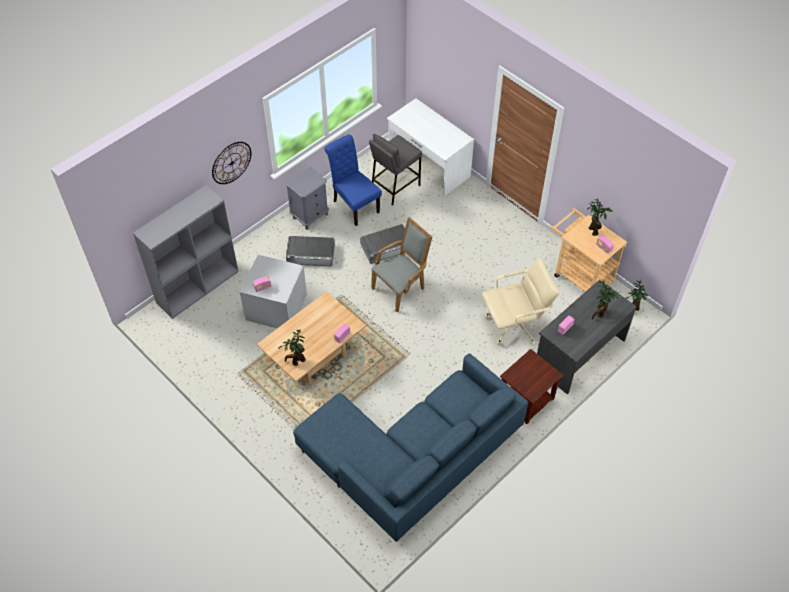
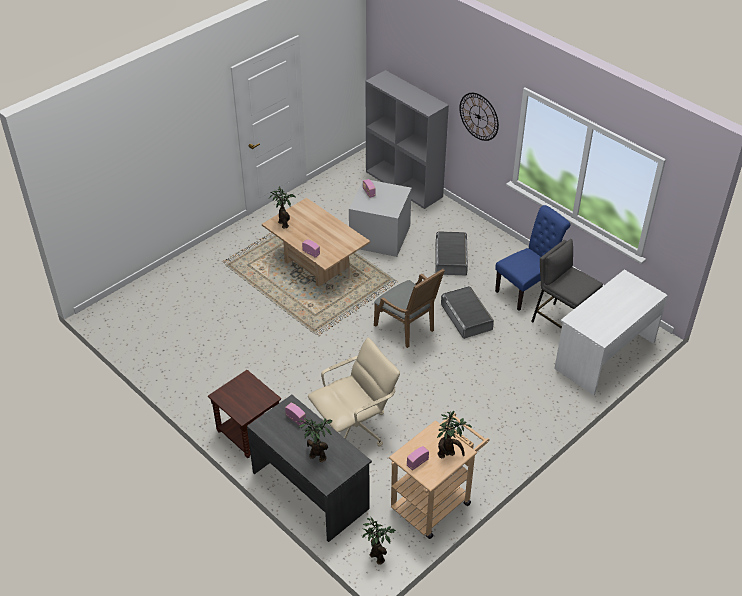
camera: 90 degrees right, 10 degrees down
(310, 215) = (506, 255): grey nightstand -> none
(411, 459) = (189, 336): blue sofa -> none
(515, 325) = (354, 428): beige office chair -> beige office chair turned 105 degrees counterclockwise

